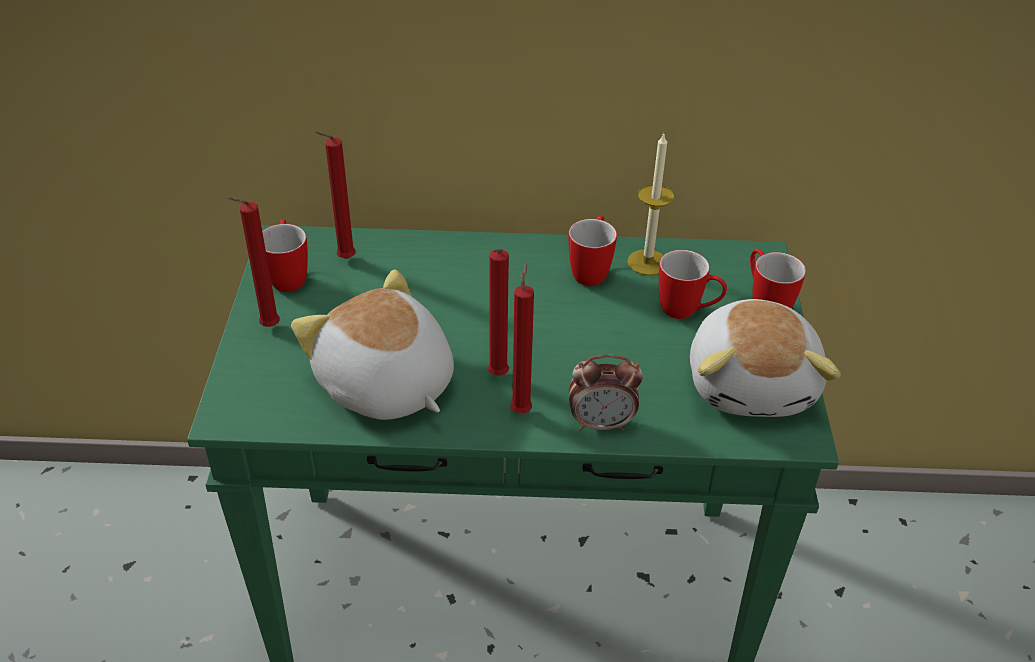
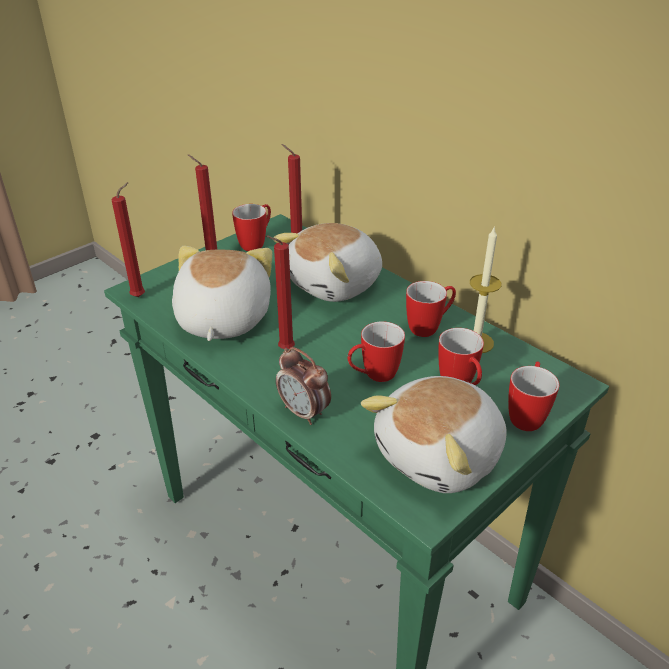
camera: 45 degrees right, 5 degrees down
(446, 276) = (336, 284): none -> plush toy
(521, 409) = (271, 375): red candle -> red candle (140, 296)
(610, 349) = (373, 376): none -> mug

